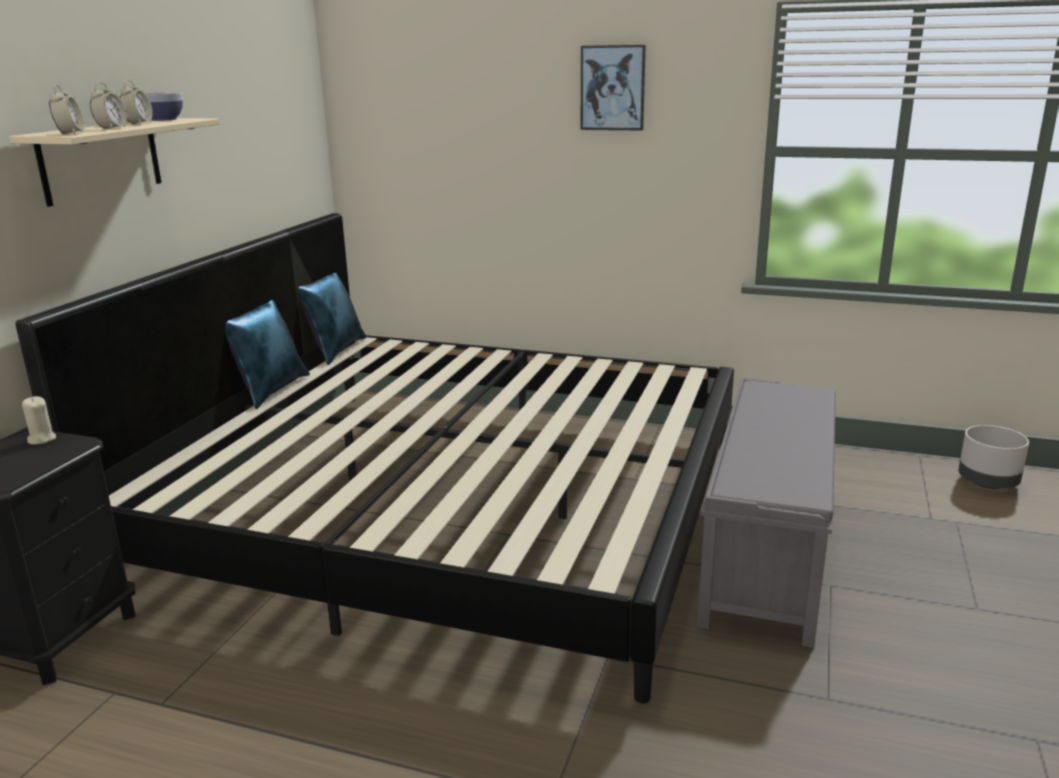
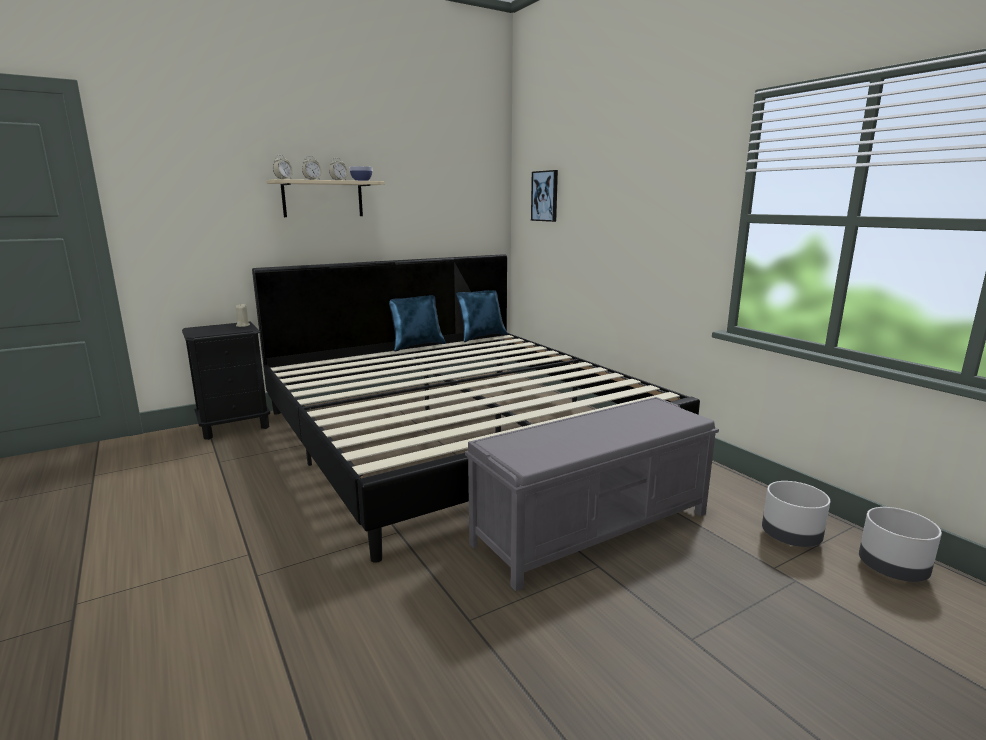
camera: 40 degrees right, 5 degrees down
(613, 88) = (646, 169): picture -> picture (545, 196)
(902, 486) = (790, 538): none -> grey planter

